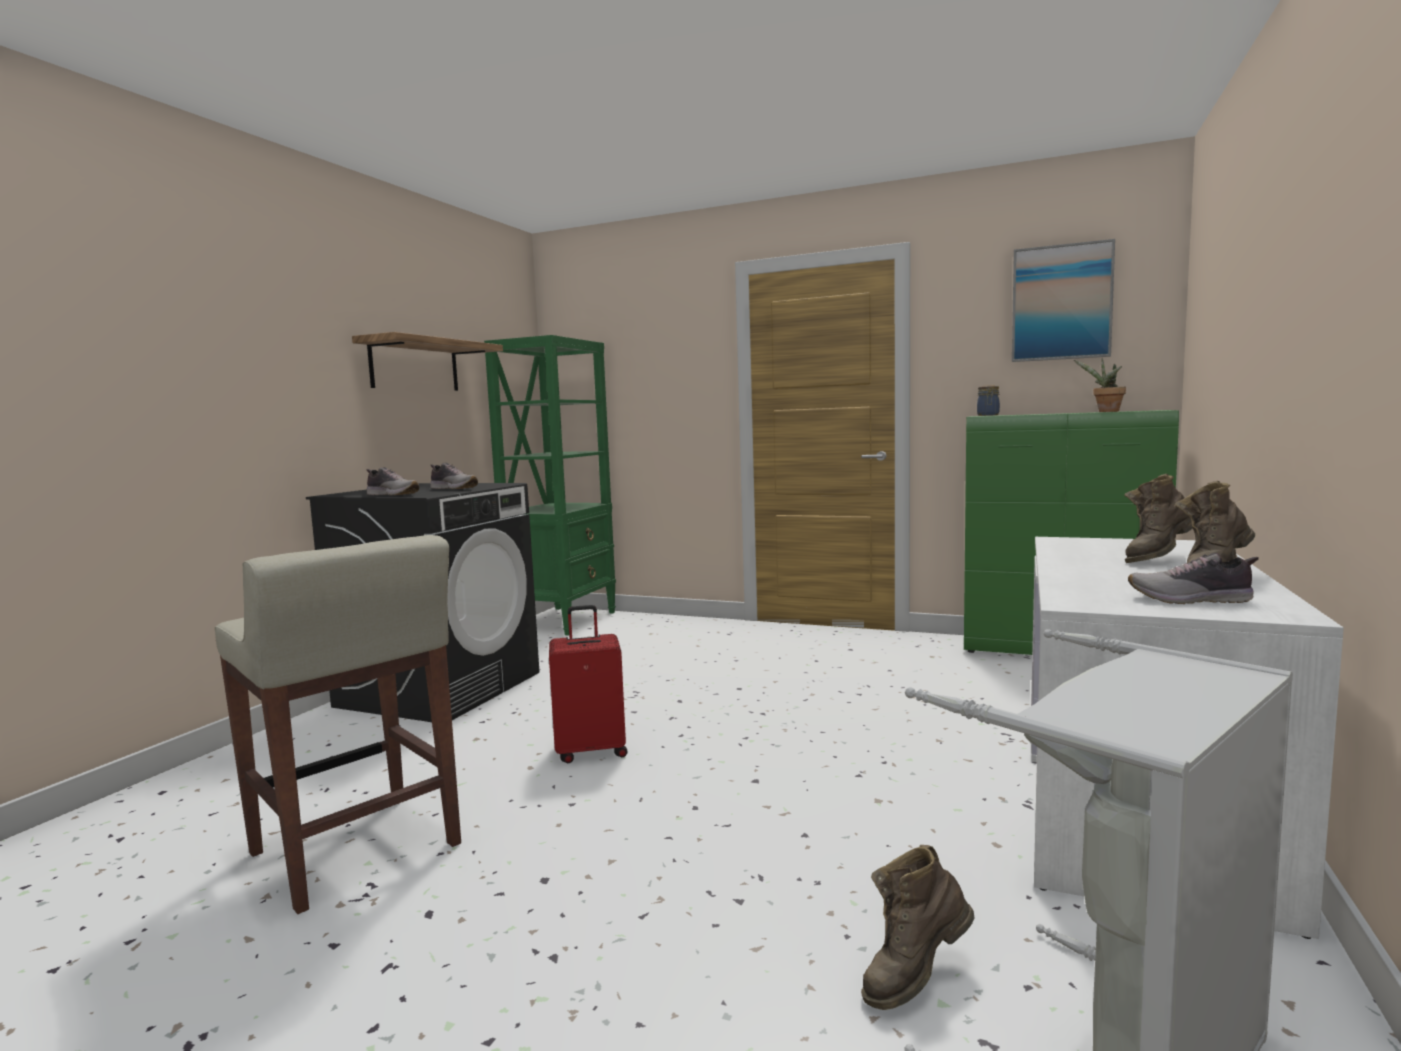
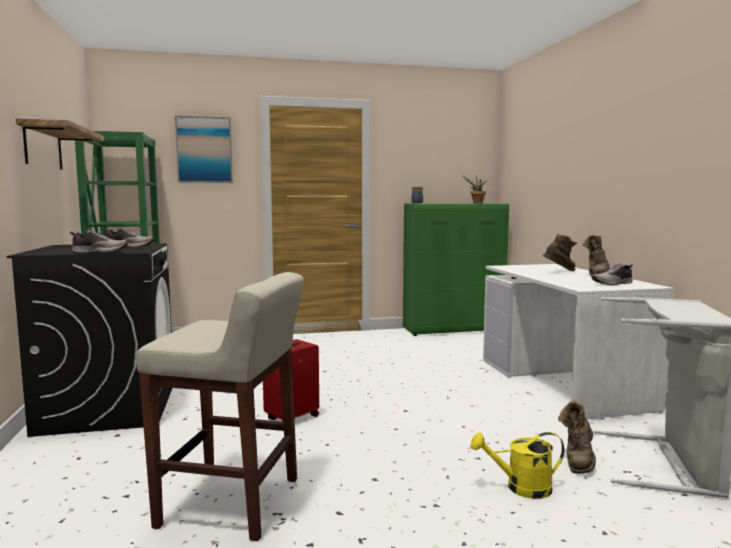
camera: 35 degrees left, 0 degrees up
(722, 985) = (521, 488): none -> yellow watering can
(1061, 303) = (447, 144): picture -> picture (204, 150)
(1157, 559) = (560, 271): brown boot -> brown boot turned 150 degrees counterclockwise

